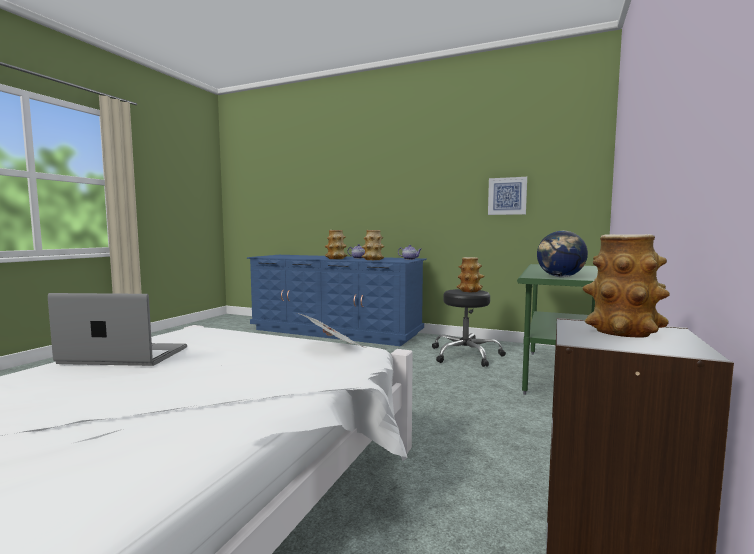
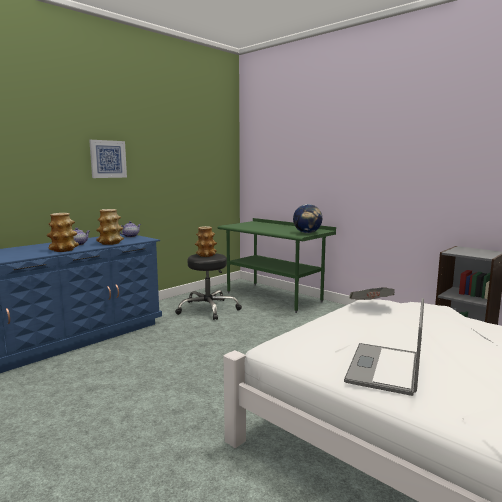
camera: 70 degrees left, 5 degrees up
(507, 196) = (185, 170): picture -> picture (108, 159)
(622, 331) = (466, 251): vase -> none

